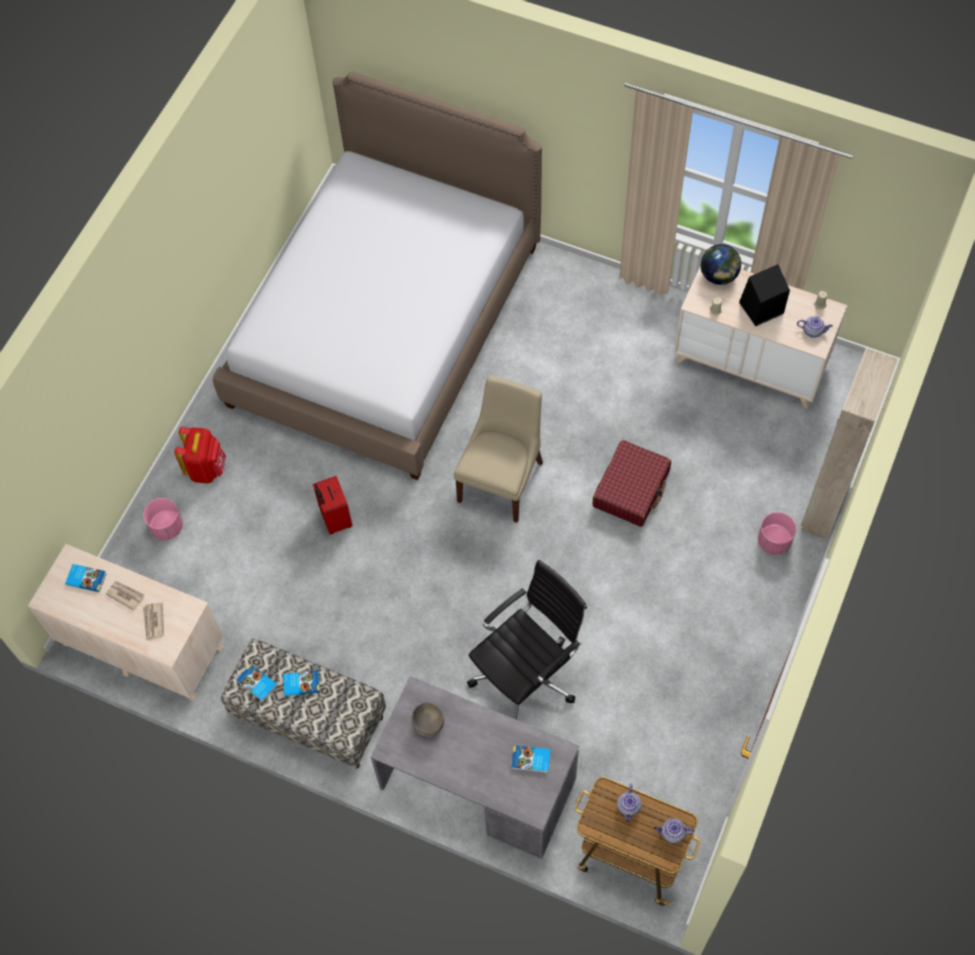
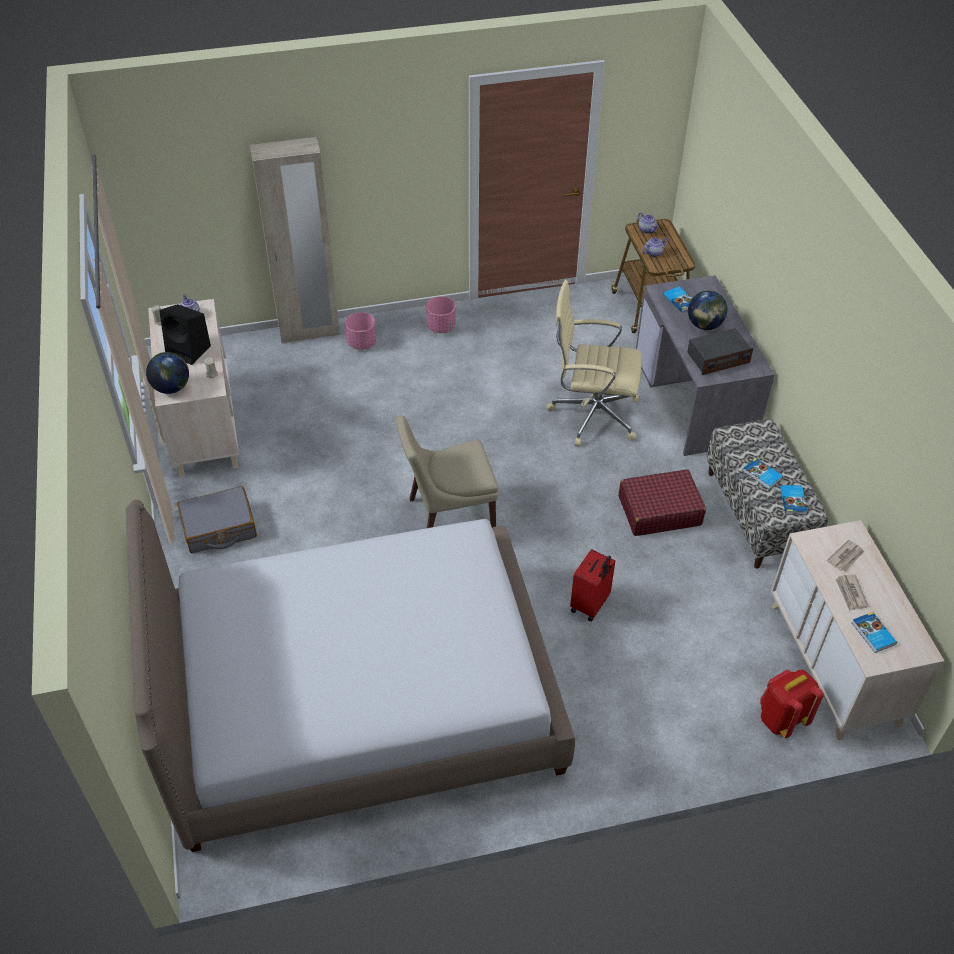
camera: 130 degrees left, 15 degrees down
(167, 527) = (724, 729): pink planter -> pink planter (441, 327)
(206, 468) = (640, 741): red backpack -> red backpack (781, 719)
(428, 725) = (718, 358): grey bowl -> radio
(479, 752) = (704, 325): none -> globe
(527, 674) = (592, 414): black office chair -> beige office chair
(616, 318) = (219, 528): none -> grey suitcase
(631, 488) = (385, 435): red suitcase -> red suitcase (659, 510)

